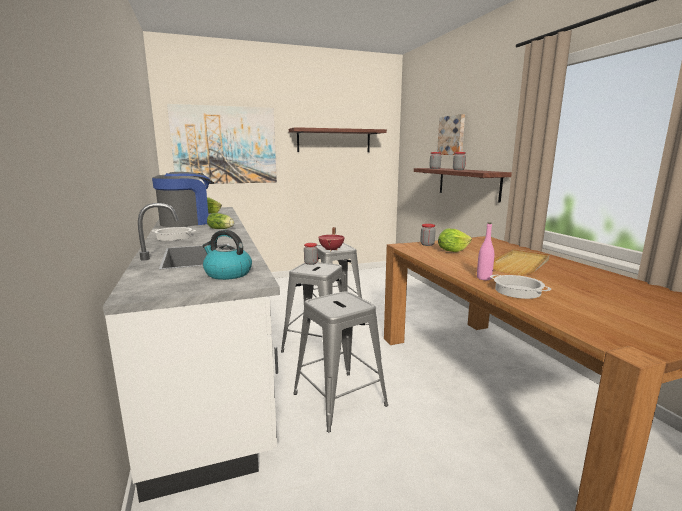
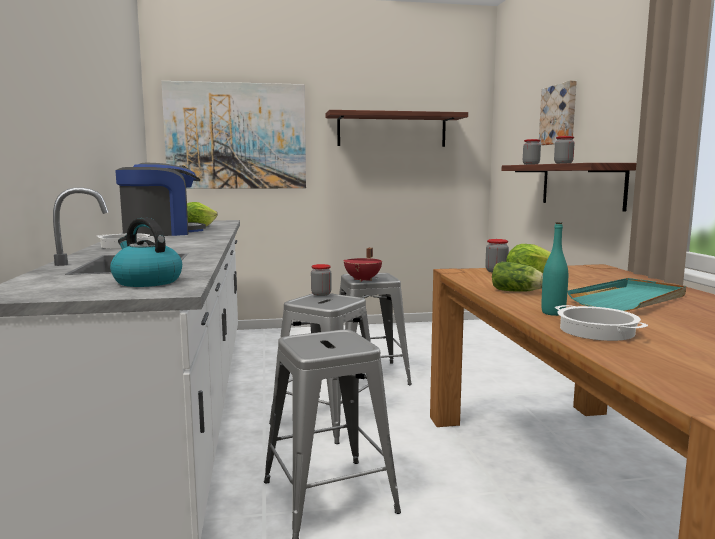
camera: 10 degrees right, 5 degrees down
(222, 229) = (197, 240): lettuce -> lettuce (518, 291)
(484, 278) = (553, 313): pink bottle -> turquoise bottle
(520, 264) = (630, 299): beige tray -> turquoise tray

